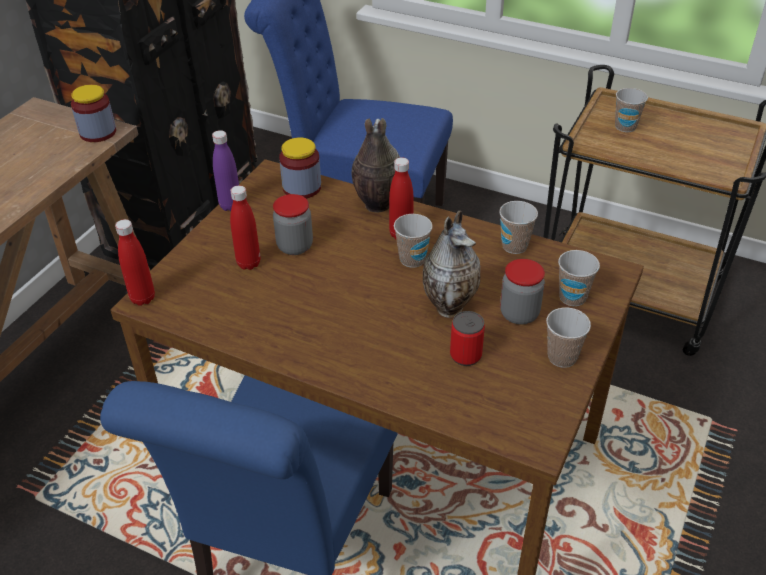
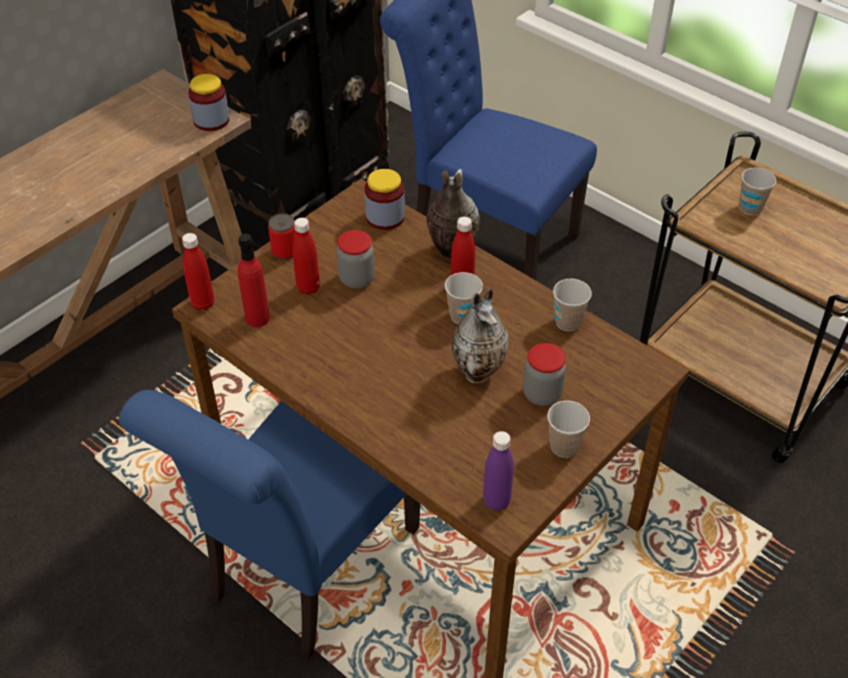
camera: 15 degrees right, 5 degrees up
(206, 301) = (257, 318): none -> red bottle
(230, 205) = (311, 223): purple bottle -> purple bottle (496, 501)
(465, 355) = (473, 424): can -> can (285, 251)
(572, 297) = (601, 388): cup -> none

